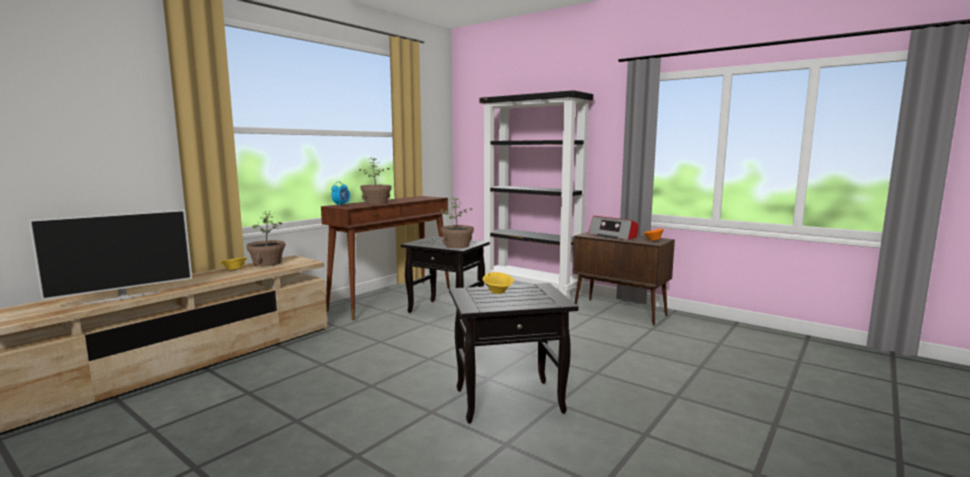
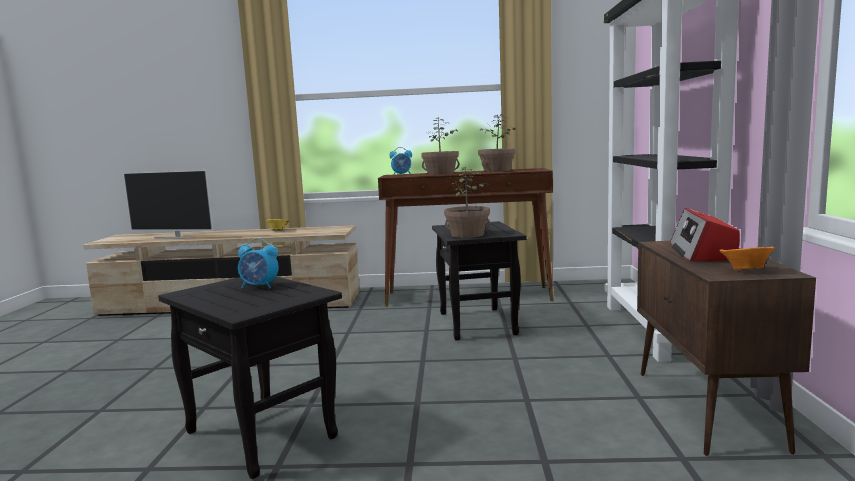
camera: 55 degrees right, 0 degrees up
(267, 263) = (312, 229): potted plant -> potted plant (497, 170)
(498, 292) = (259, 287): yellow bowl -> alarm clock

